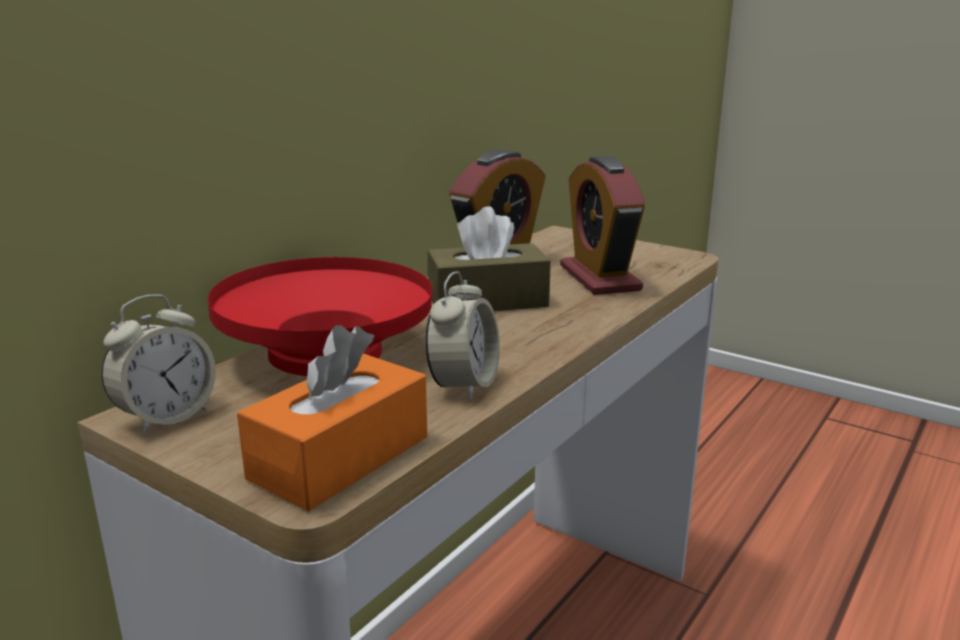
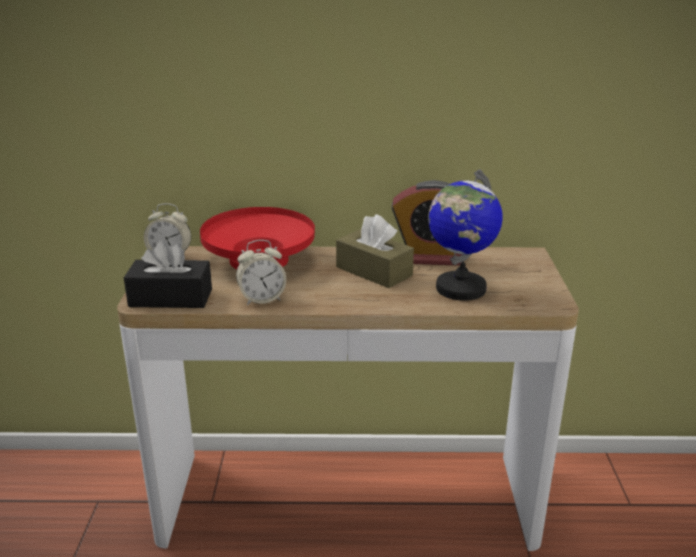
camera: 55 degrees right, 5 degrees up
(340, 457) = (171, 298): orange tissue box -> black tissue box
(599, 278) = (460, 288): alarm clock -> globe

